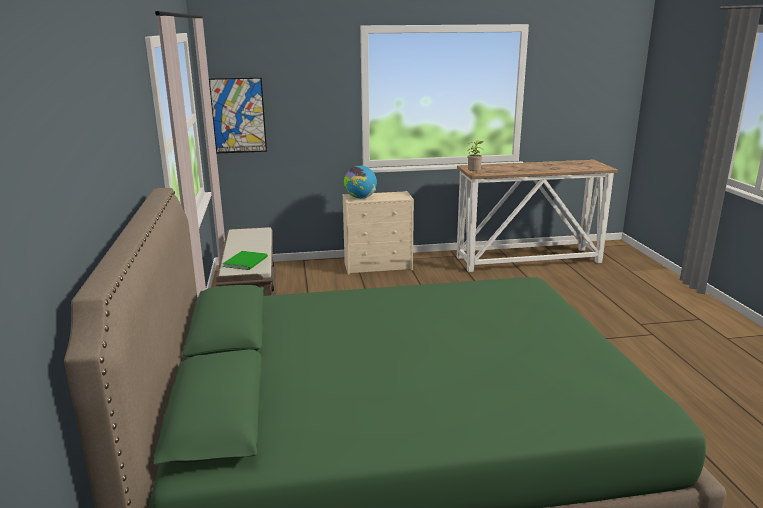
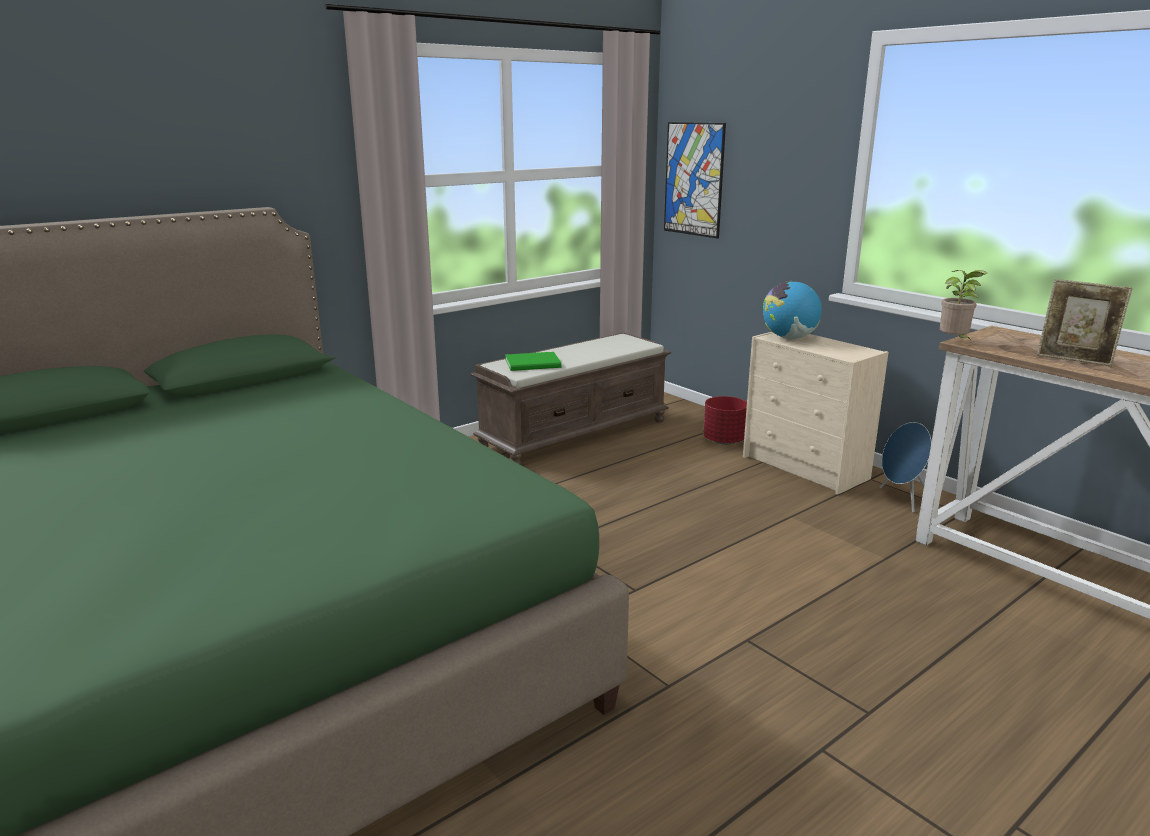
camera: 60 degrees right, 0 degrees up
(323, 272) = (724, 441): none -> red planter
(431, 261) = (902, 499): none -> blue speaker
(515, 170) = (1074, 360): none -> picture frame

